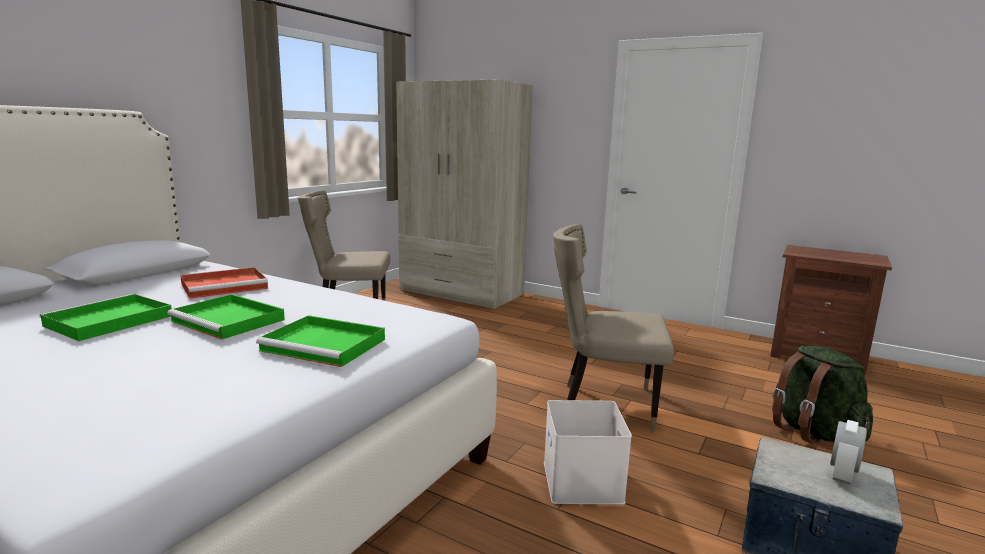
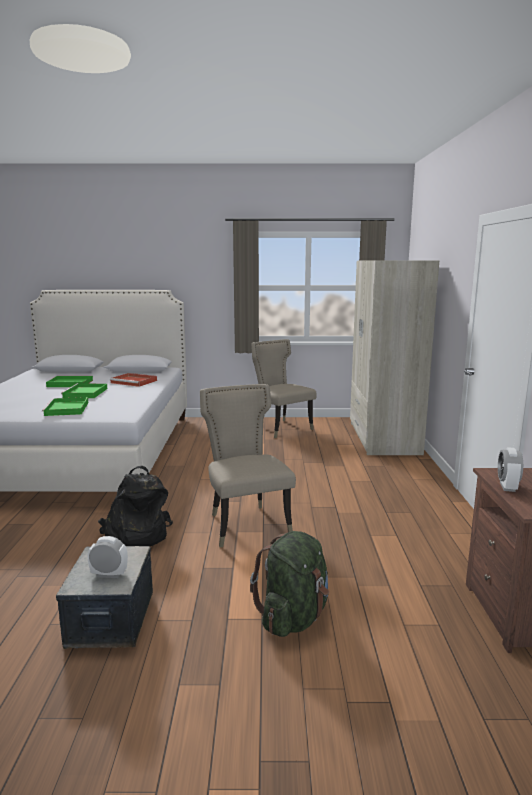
camera: 60 degrees right, 0 degrees up
(580, 480) = (136, 535): white storage box -> black backpack
(828, 257) = (507, 487): none -> alarm clock

